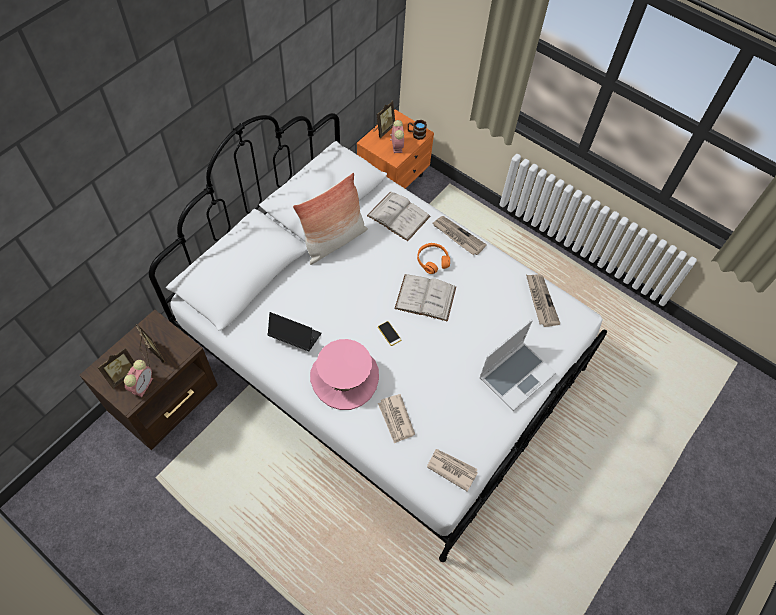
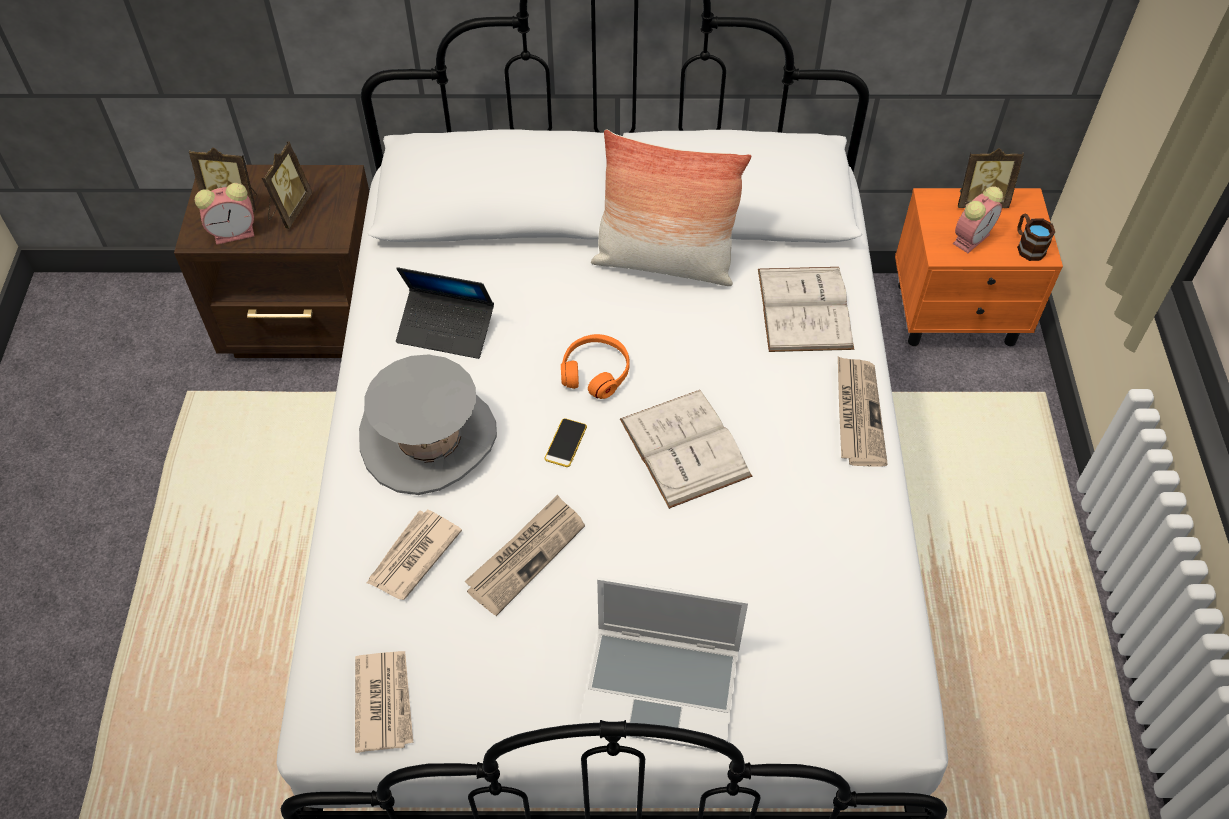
camera: 55 degrees right, 5 degrees down
(295, 336) = (446, 330): laptop -> laptop turned 120 degrees clockwise
(344, 378) = (428, 438): pink hat -> grey hat
(432, 260) = (768, 410): orange headphones -> orange headphones (595, 372)
(540, 301) = (862, 628): newspaper -> newspaper (526, 555)

